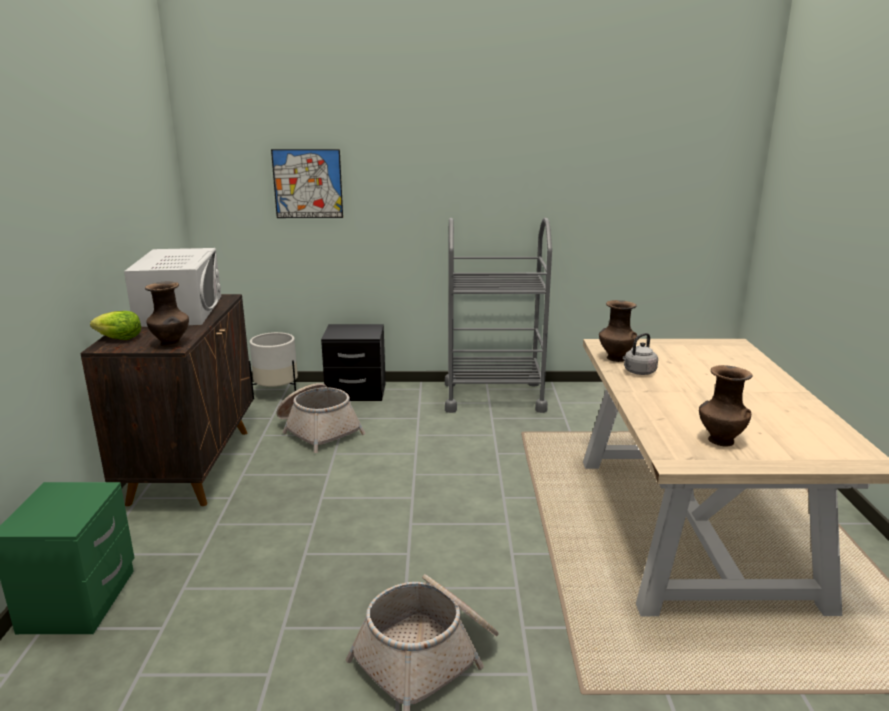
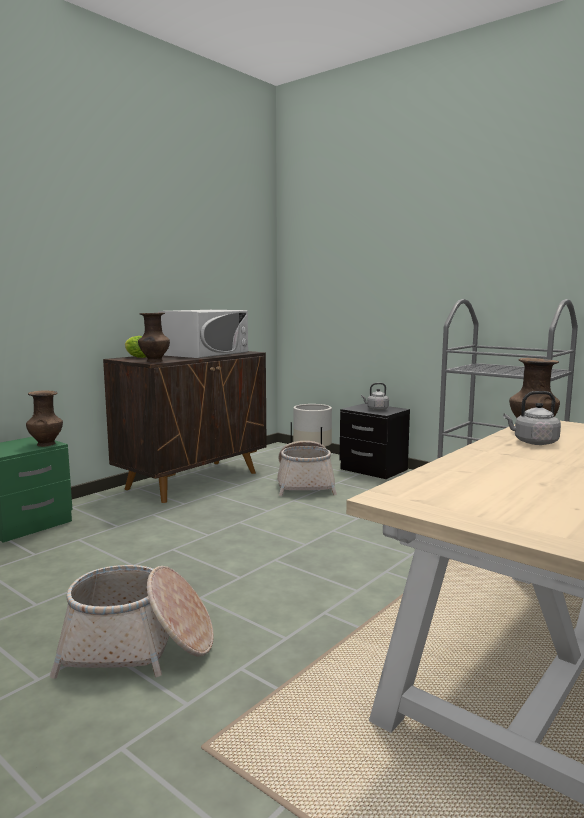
camera: 40 degrees right, 10 degrees down
(307, 184) = (360, 274): picture -> none
(356, 331) = (376, 409): none -> grey kettle
(719, 440) = (495, 499): brown vase -> brown vase (46, 444)

